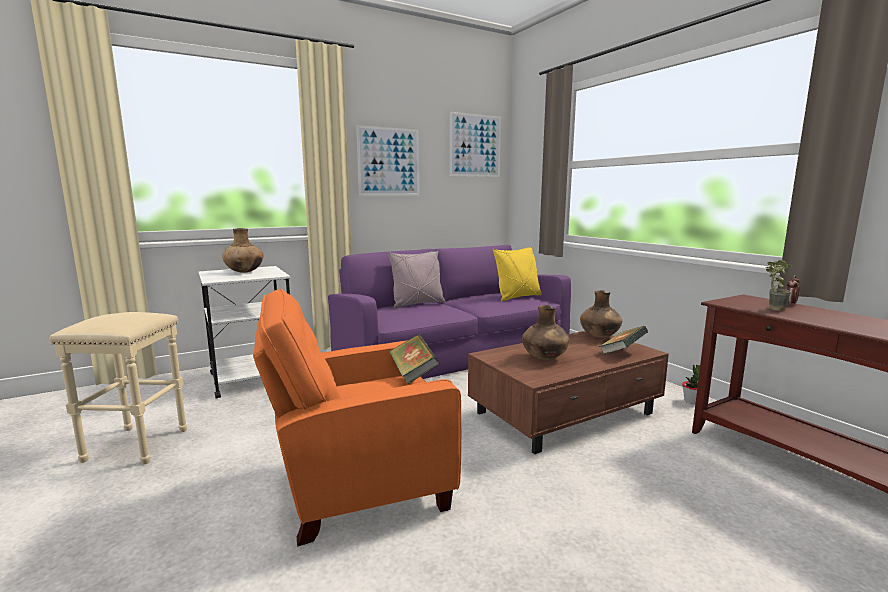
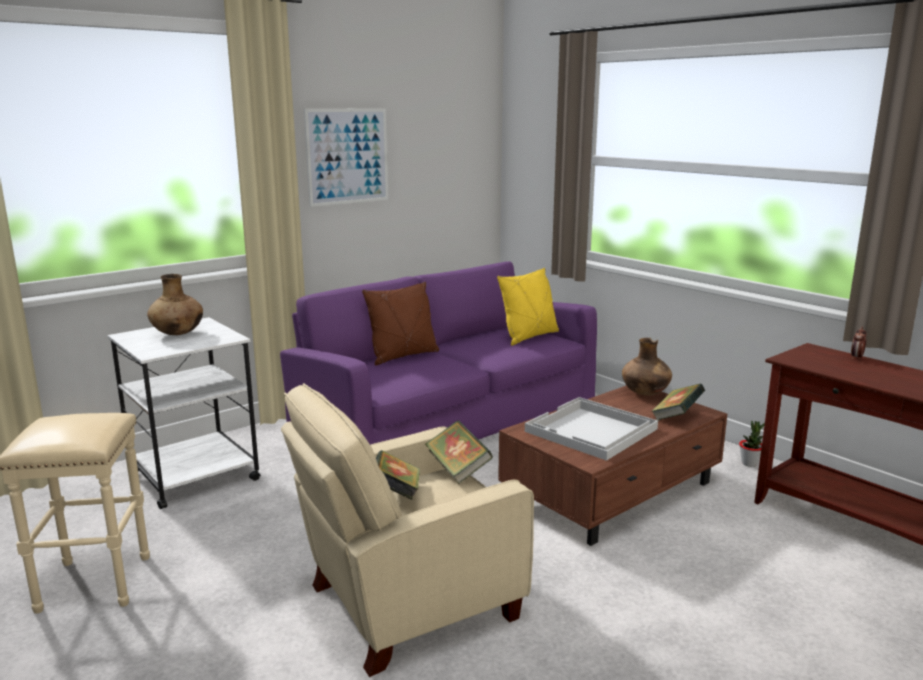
camera: 10 degrees left, 5 degrees up
(351, 387) = (396, 494): none -> book
(358, 485) = (405, 603): orange armchair -> beige armchair
(417, 304) = (403, 356): purple pillow -> brown pillow
(475, 145) = (459, 124): picture -> none
(544, 358) = (591, 431): brown vase -> white tray
(771, 308) = (838, 366): potted plant -> none

